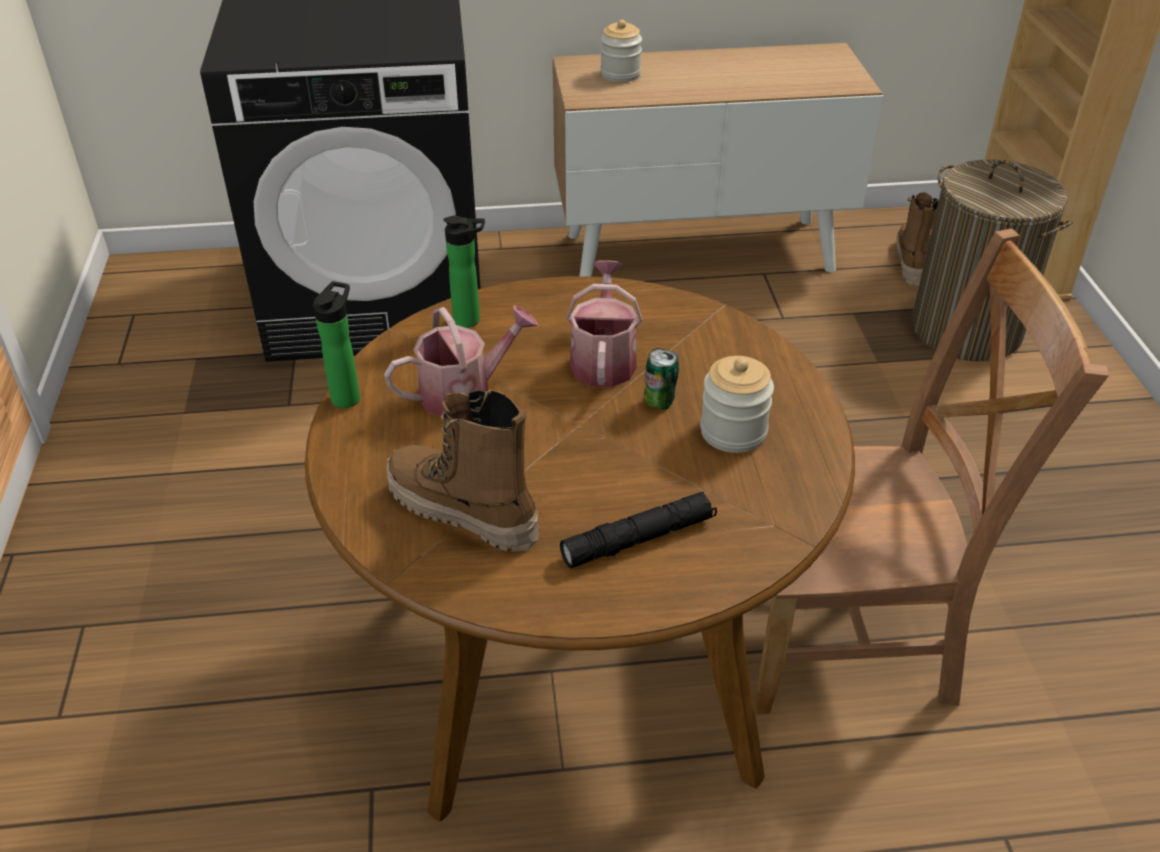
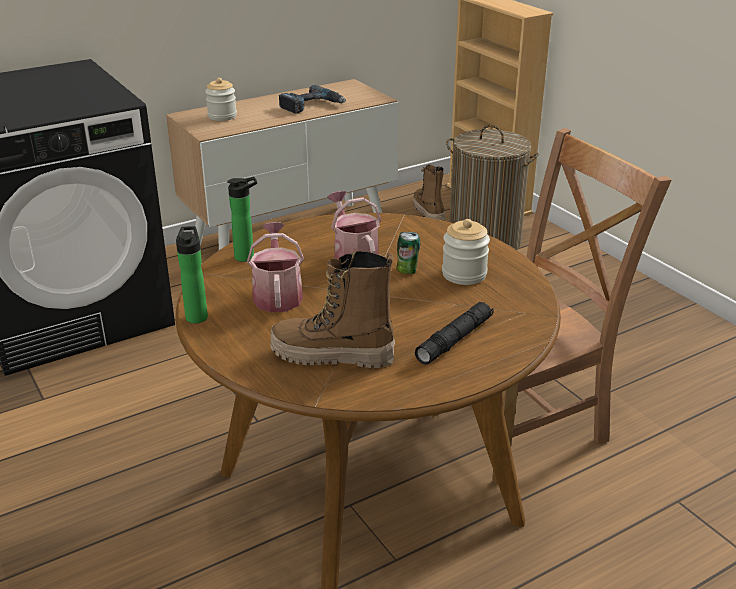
camera: 25 degrees left, 10 degrees down
(464, 392) = (277, 294): watering can -> watering can turned 45 degrees counterclockwise
(752, 79) = (312, 105): none -> power drill

